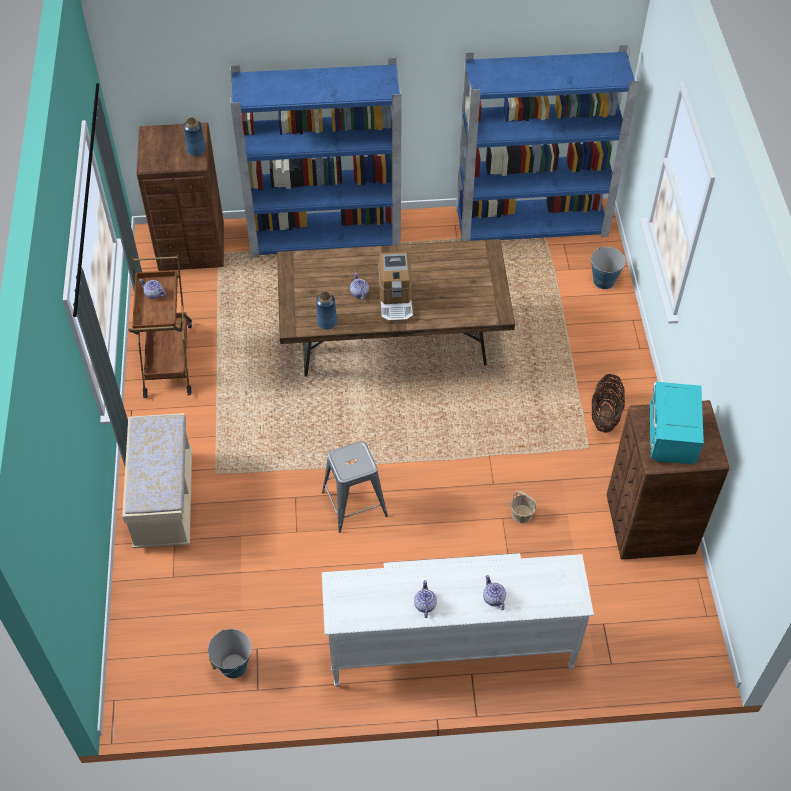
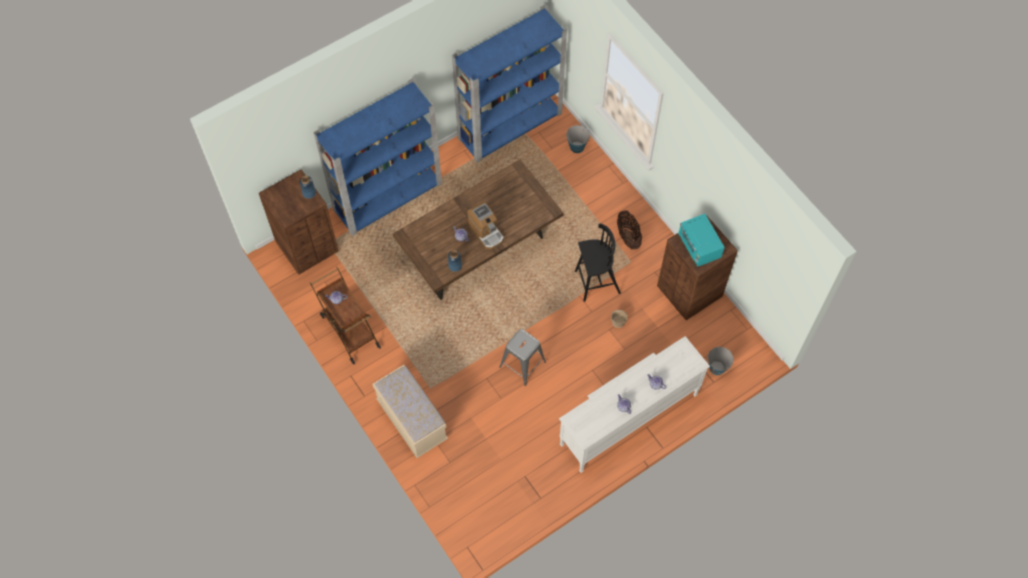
camera: 30 degrees left, 10 degrees up
(233, 666) = (519, 492): bucket -> bucket (717, 368)
(522, 450) = (595, 282): none -> black stool

